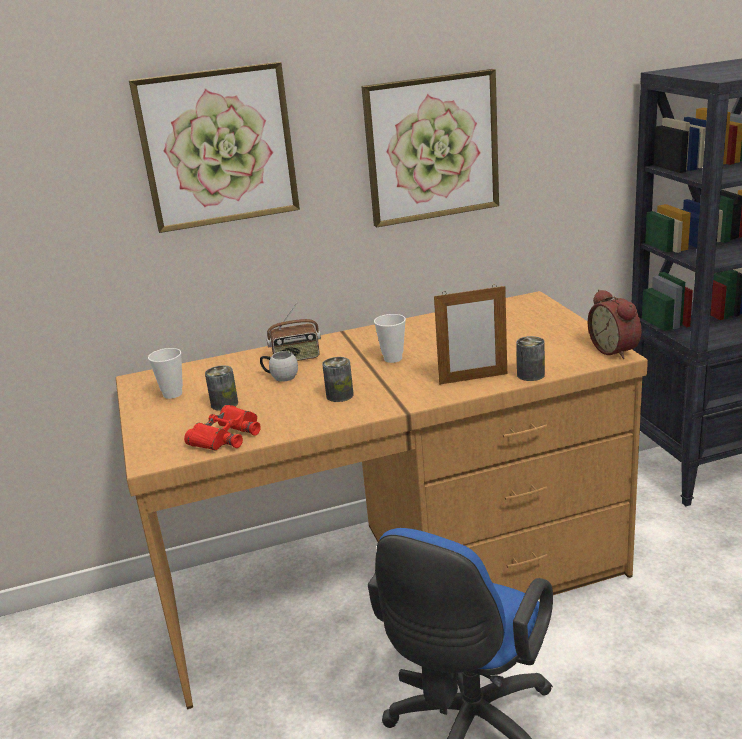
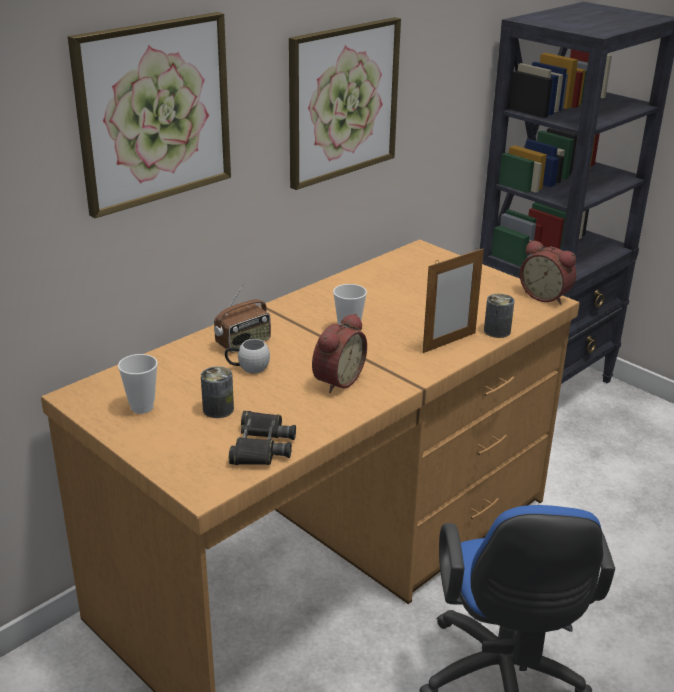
camera: 30 degrees left, 5 degrees up
(226, 436) = (261, 446): red binoculars -> black binoculars
(339, 395) = (336, 380): can -> alarm clock

